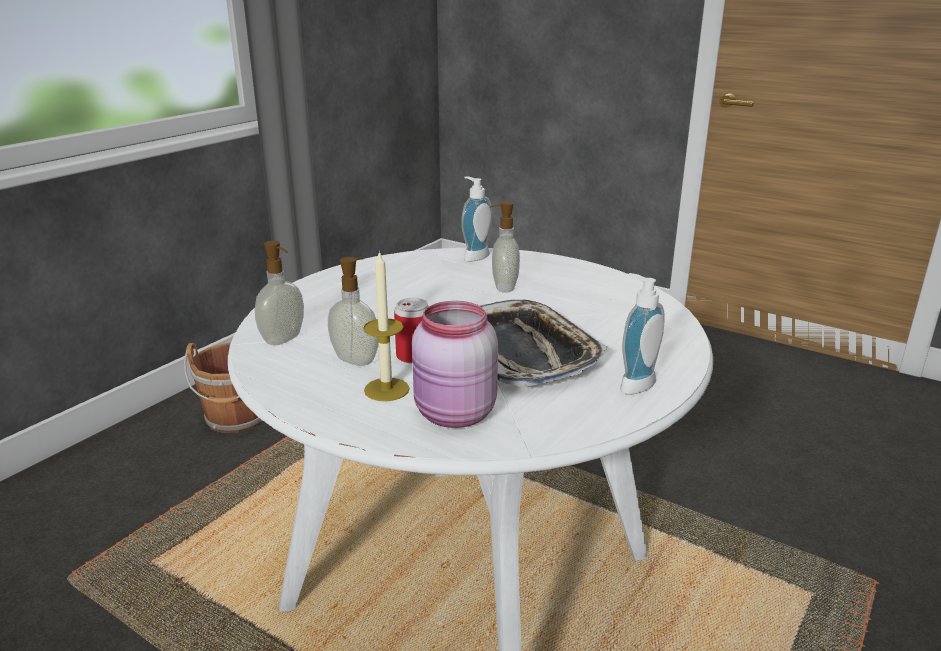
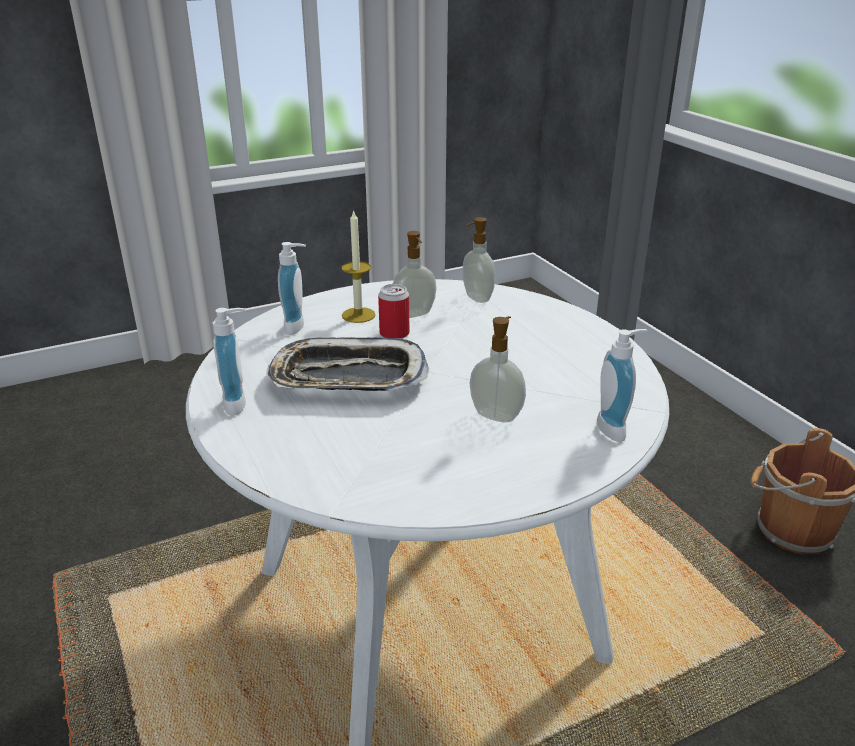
camera: 120 degrees right, 5 degrees up
(454, 415) = (298, 327): pink jar -> soap dispenser

